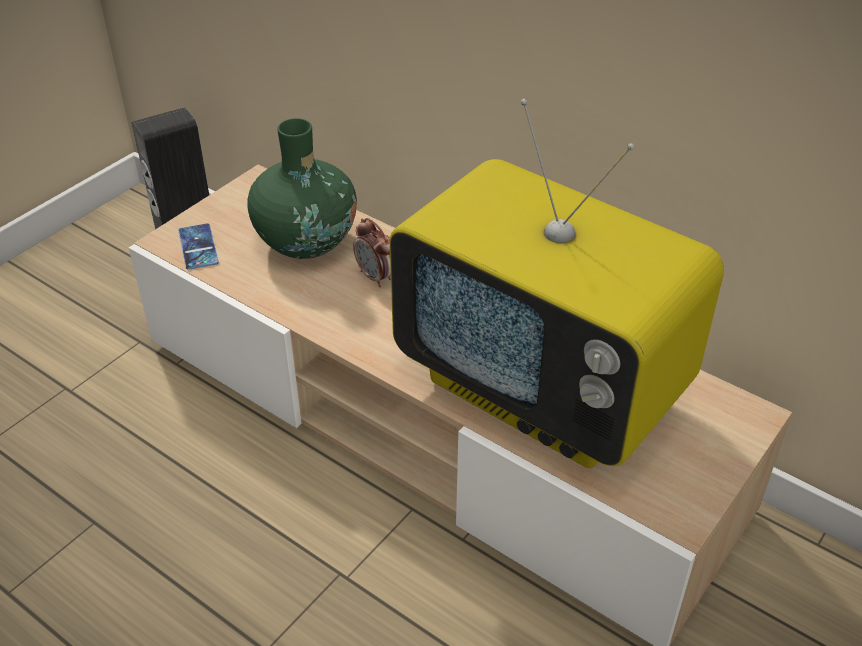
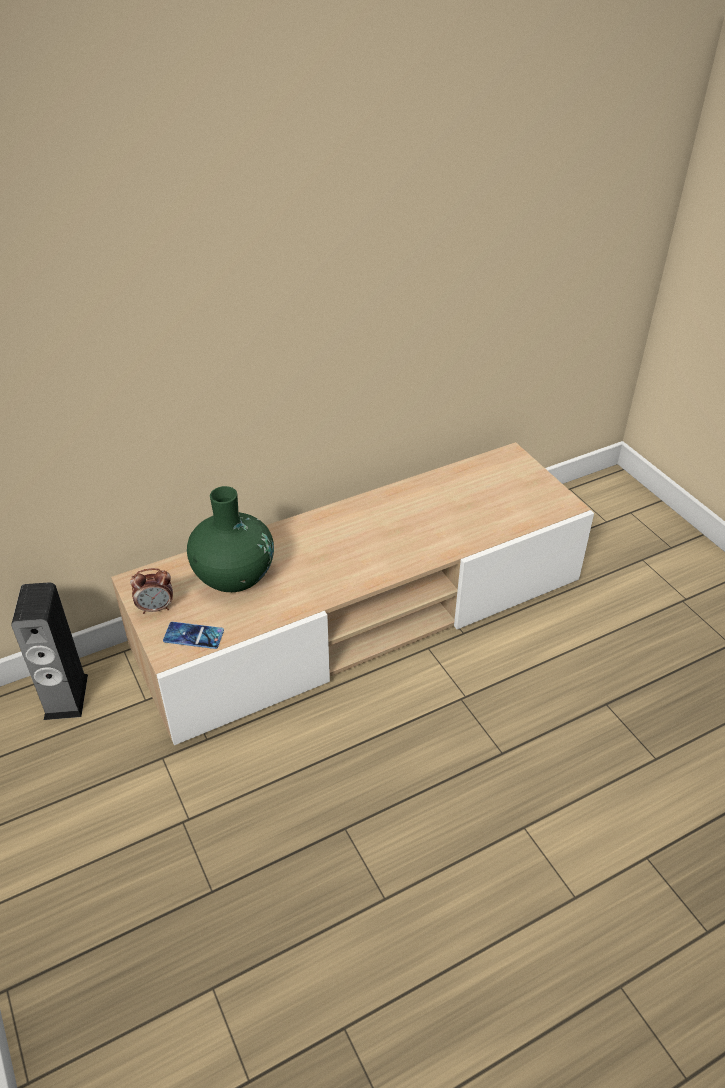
camera: 65 degrees left, 0 degrees up
(376, 277) = (300, 553): alarm clock -> alarm clock (156, 608)
(545, 389) = (451, 517): television -> none

